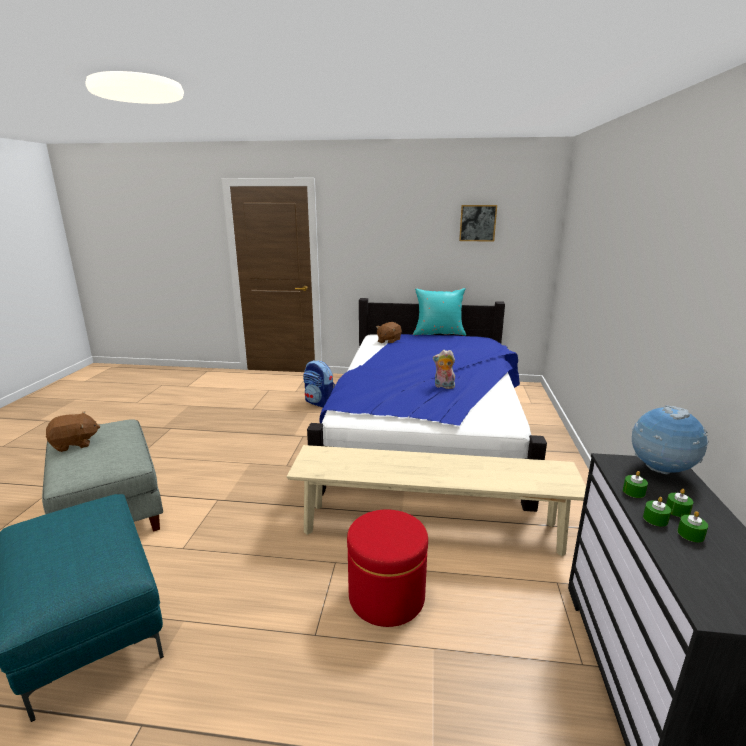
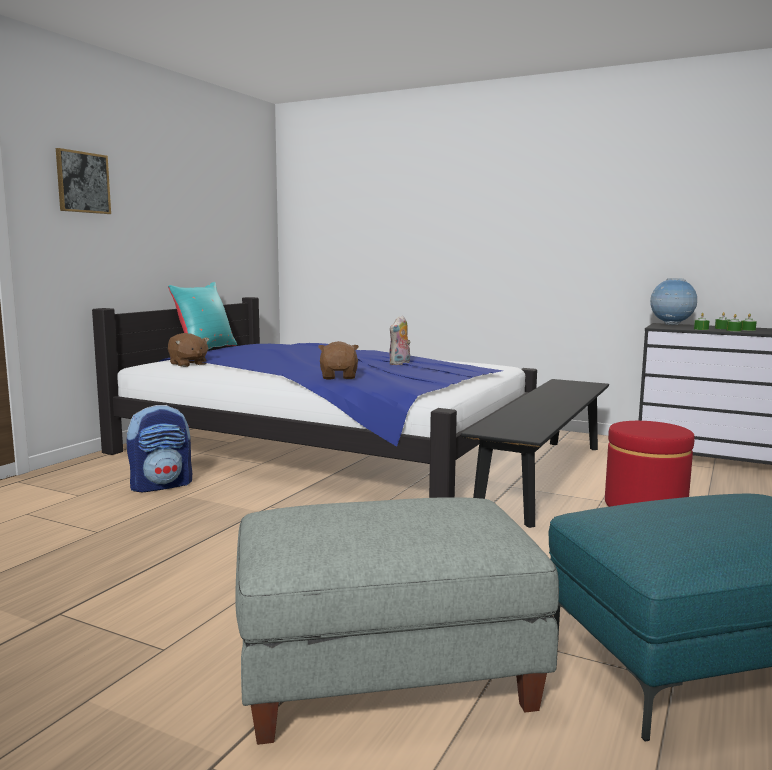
camera: 70 degrees left, 10 degrees down
(75, 444) = (362, 538): brown plush toy -> brown plush toy (339, 377)
(431, 528) = (543, 477): beige bench -> black bench
(477, 223) = (212, 193): picture -> picture (83, 182)

